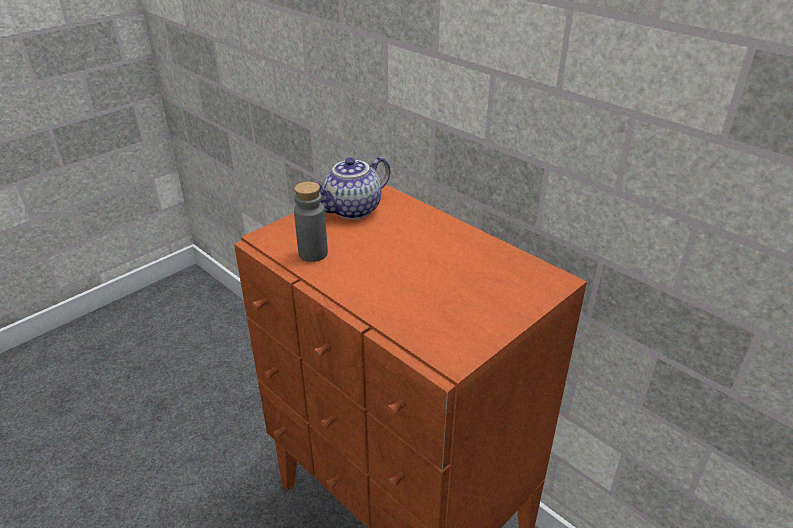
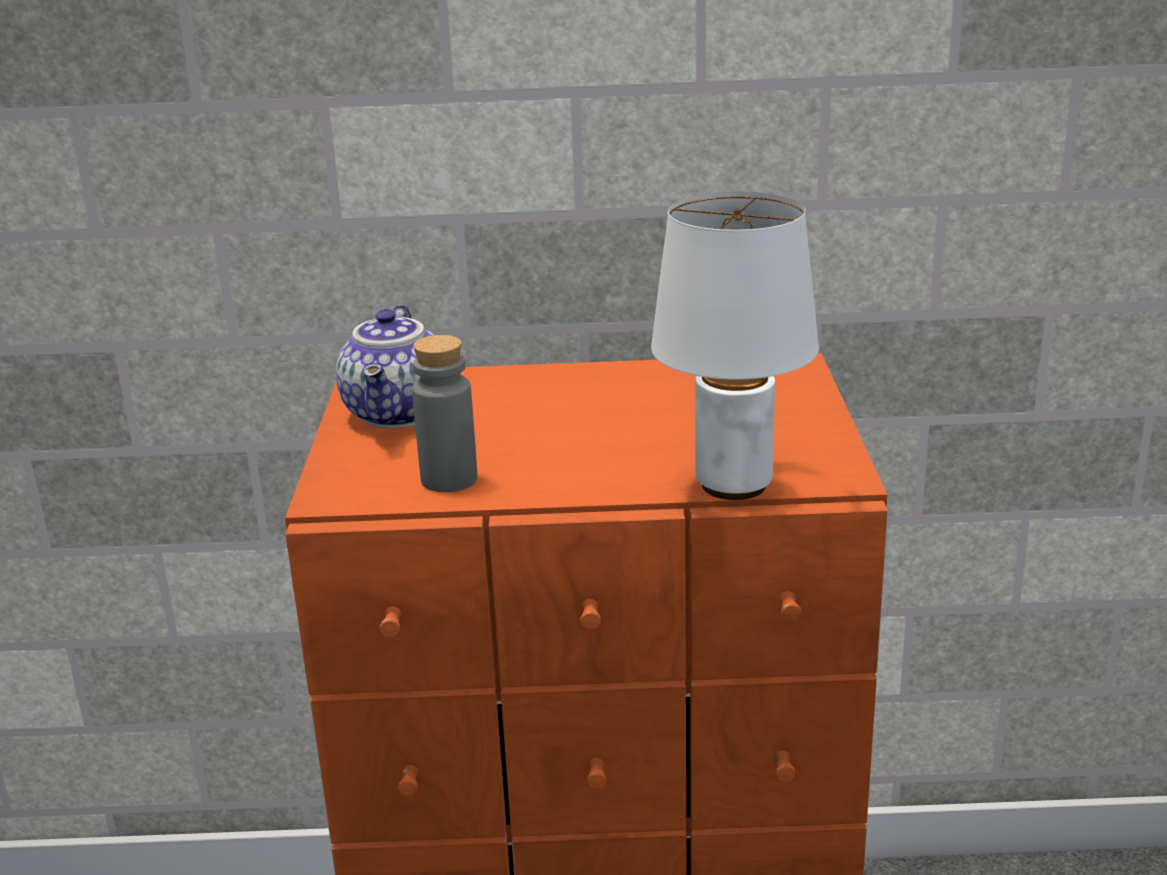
camera: 45 degrees left, 10 degrees down
(403, 330) = (735, 485): none -> white table lamp

